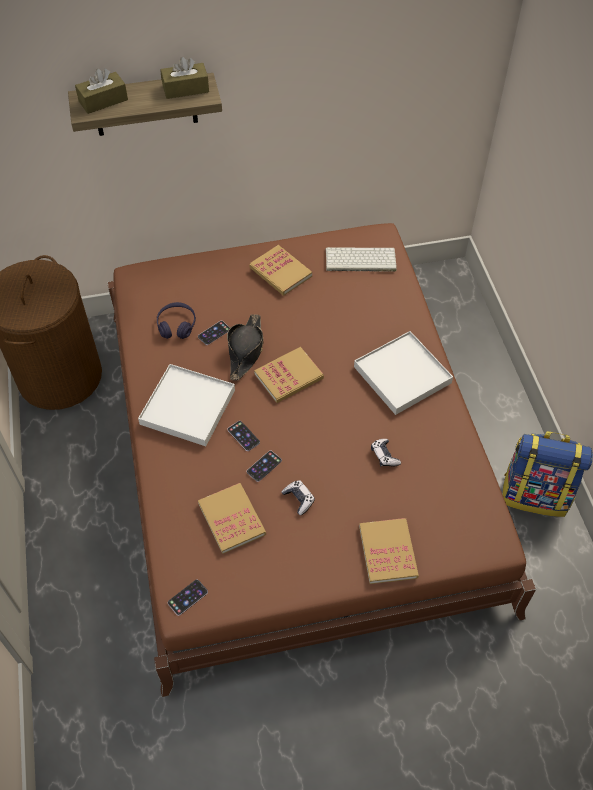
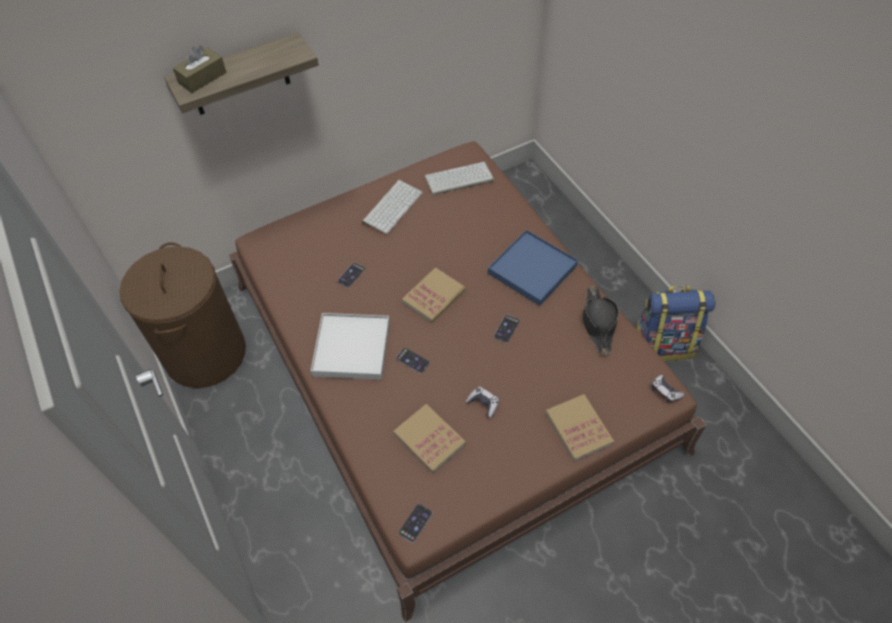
camera: 15 degrees left, 0 degrees up
(176, 325) = (314, 277): purple headphones -> none
(185, 89) = (278, 51): brown tissue box -> none
(245, 351) = (386, 283): black hat -> black hat (598, 323)
(264, 466) = (441, 383): phone -> phone (506, 329)
(280, 272) = (392, 206): book -> keyboard
(384, 456) = (543, 344): game controller -> game controller (665, 391)
(402, 375) = (532, 270): white tray -> blue tray

